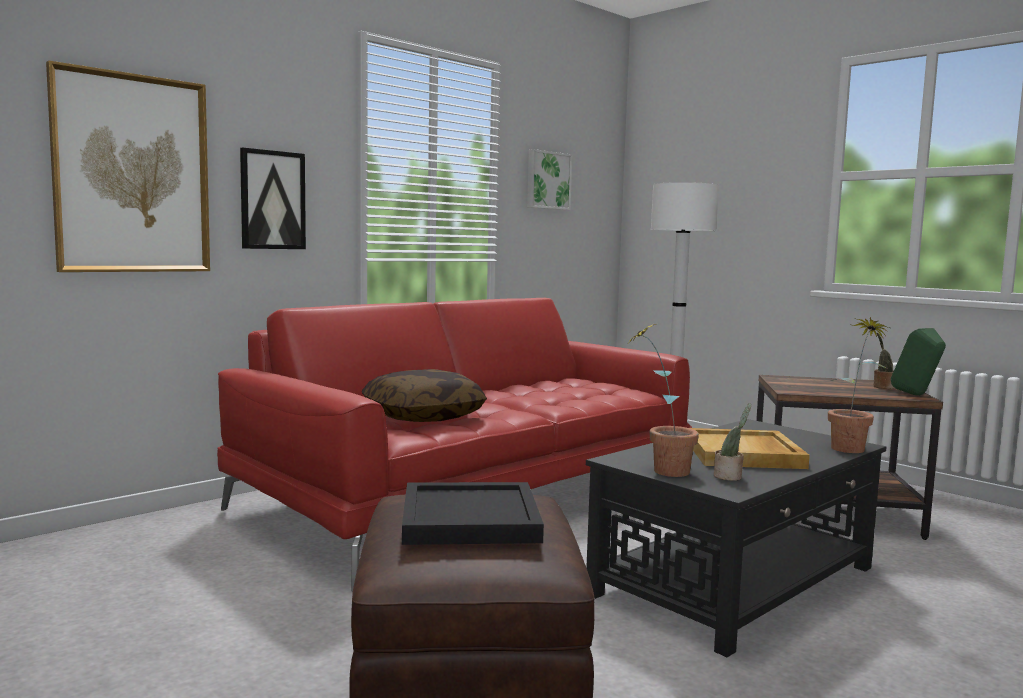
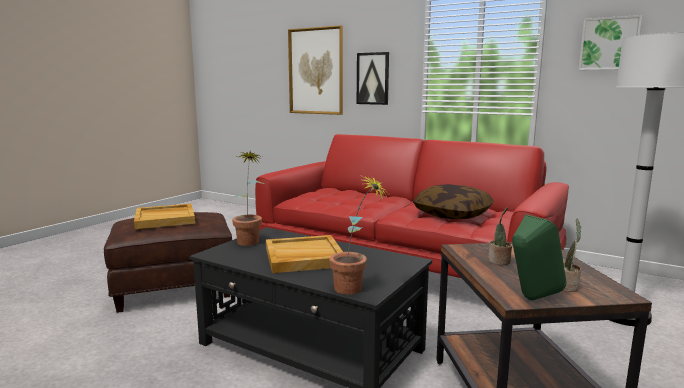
camera: 75 degrees right, 5 degrees up
(423, 416) = (339, 198): pillow -> pillow (452, 214)
(468, 519) = (165, 219): black tray -> beige tray
(729, 477) = (241, 253): potted plant -> potted plant (499, 262)

